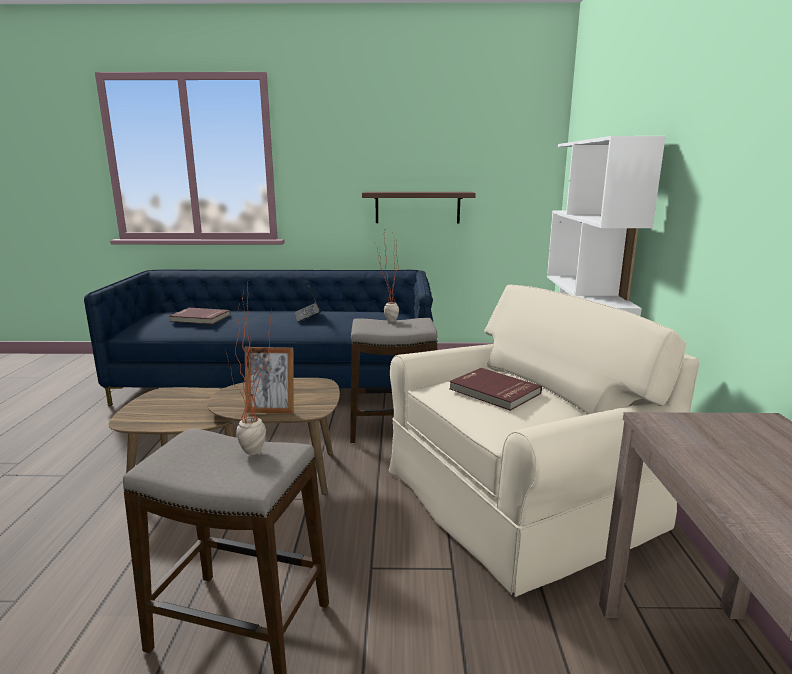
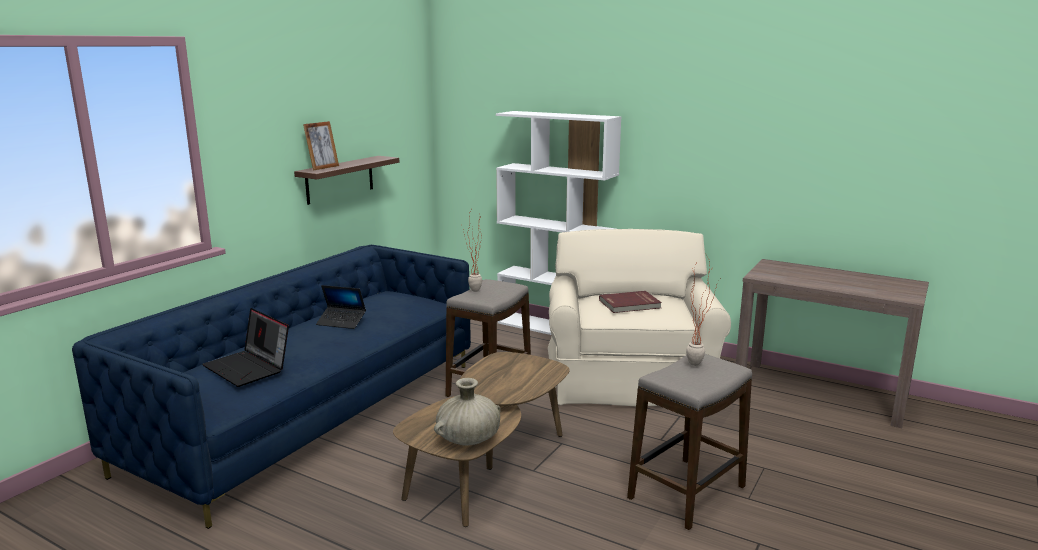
camera: 60 degrees left, 0 degrees up
(147, 418) = (469, 439): none -> beige vase
(200, 318) = (249, 368): red book -> laptop
(271, 410) = (537, 381): picture frame -> picture frame (323, 167)

